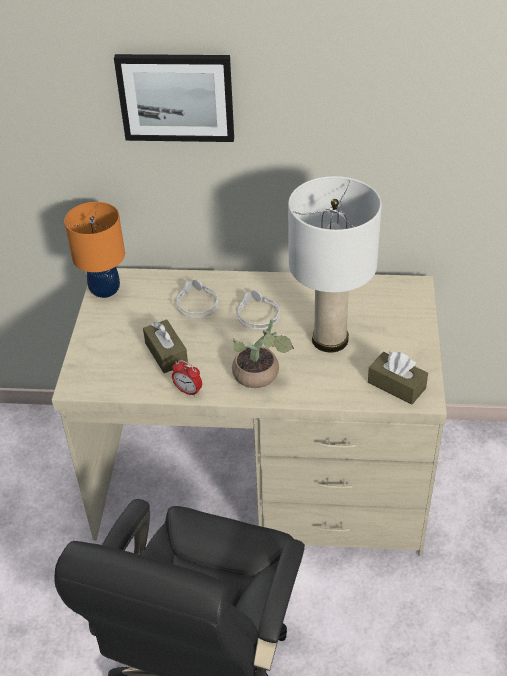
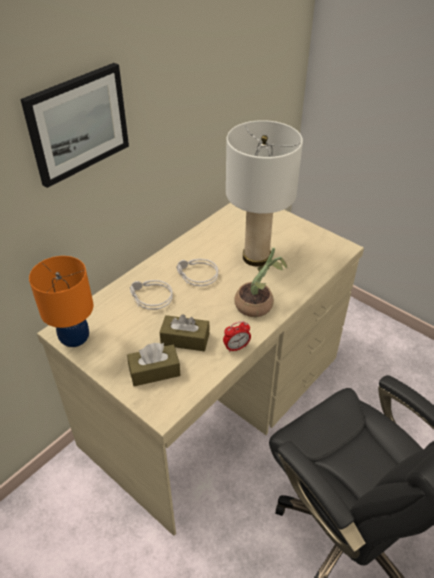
camera: 55 degrees left, 0 degrees up
(396, 385) = (324, 252): brown tissue box -> brown tissue box (154, 371)

